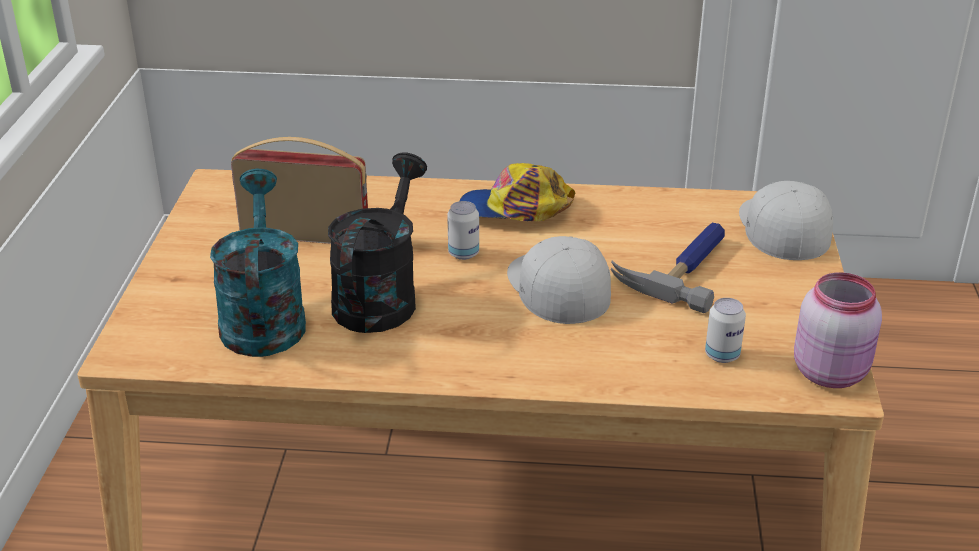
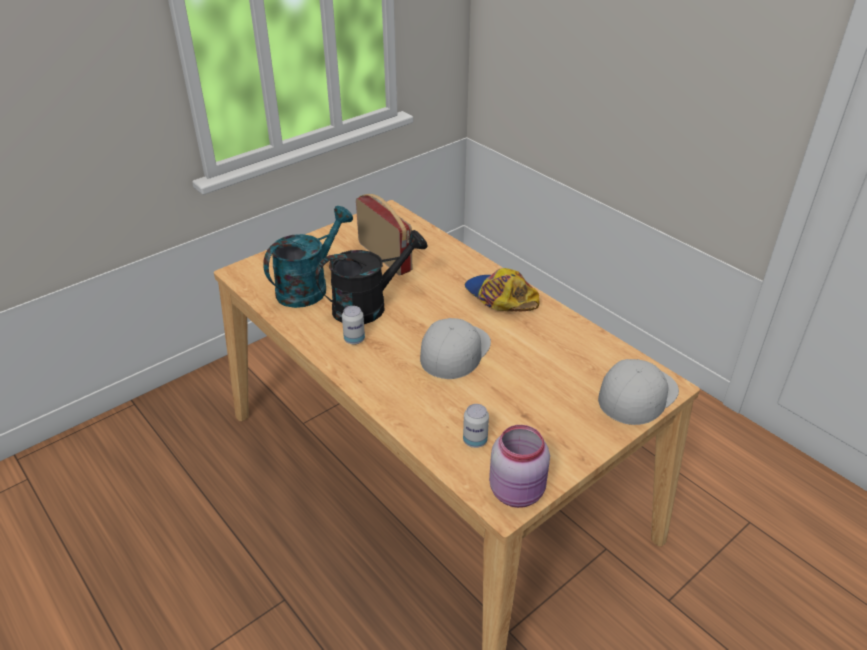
camera: 45 degrees right, 5 degrees up
(463, 253) = (438, 306): can -> can (354, 339)
(682, 268) = (535, 380): hammer -> none

